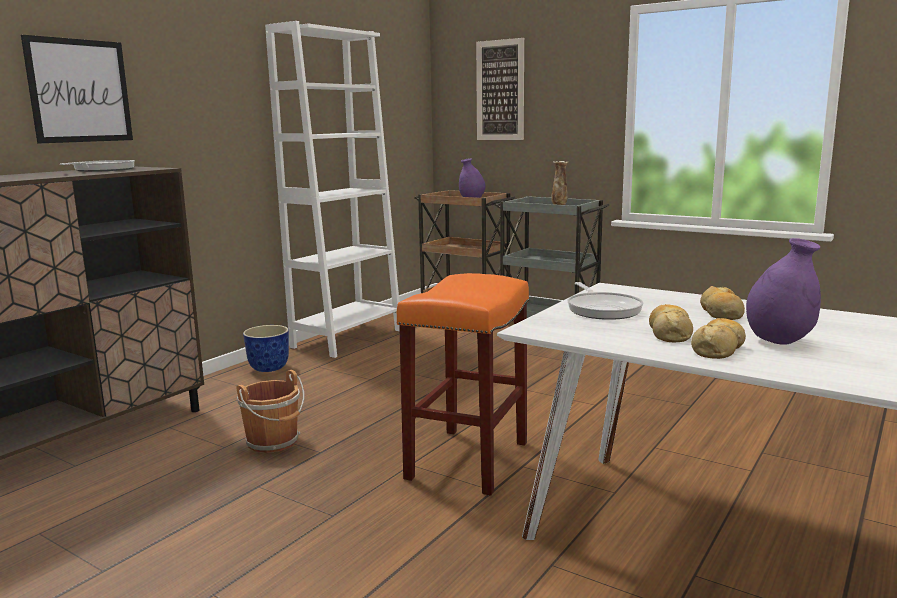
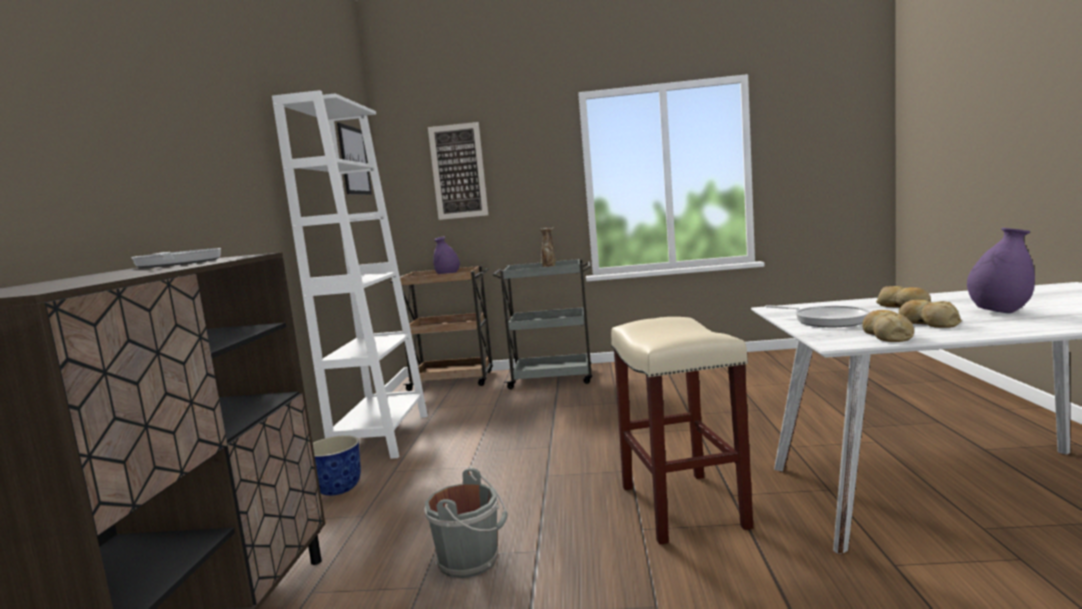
camera: 30 degrees left, 5 degrees down
(79, 91) = (112, 161): picture -> picture (354, 161)
(274, 442) = (471, 560): brown bucket -> grey bucket
(468, 459) = (681, 505): orange stool -> beige stool
(718, 349) = (992, 324): bread -> bread (887, 335)

